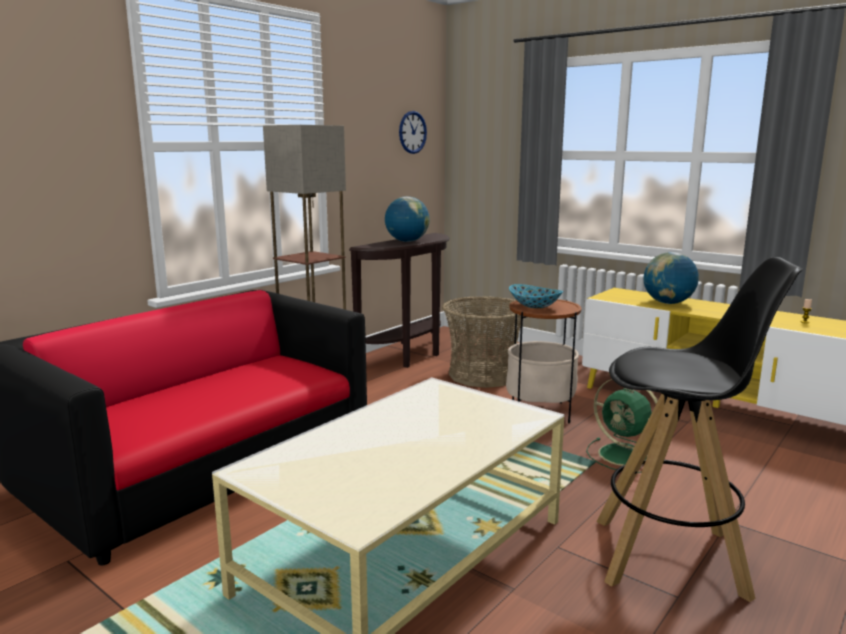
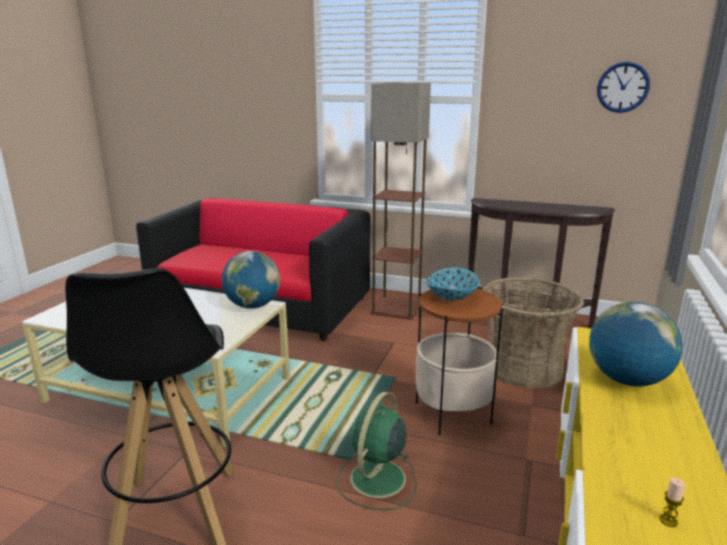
camera: 70 degrees right, 5 degrees up
(407, 241) = (533, 206): globe -> globe (253, 306)

